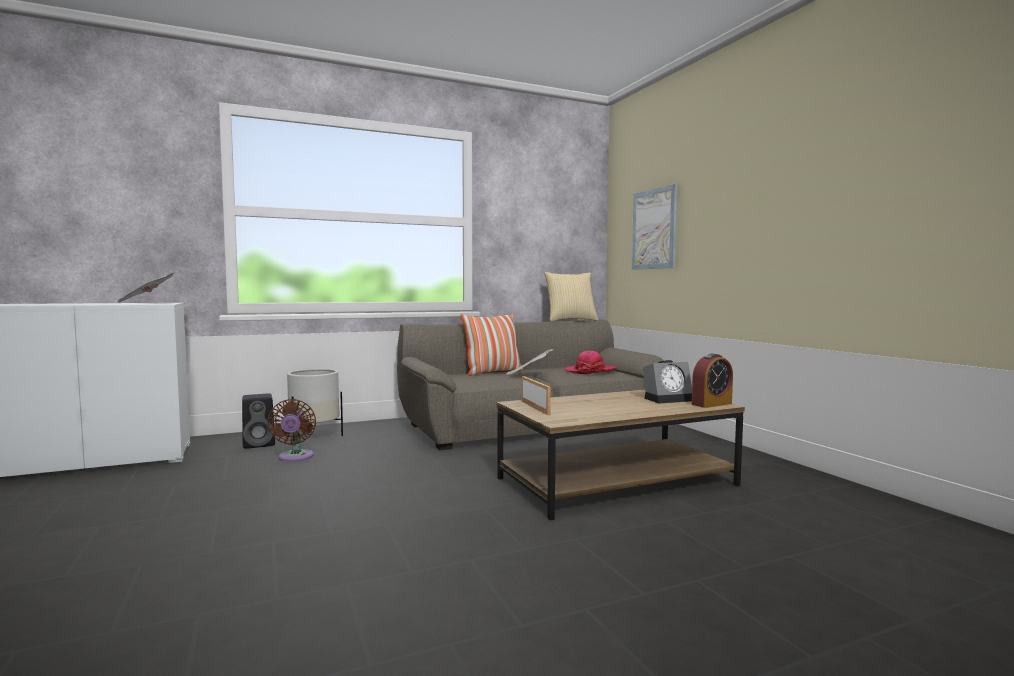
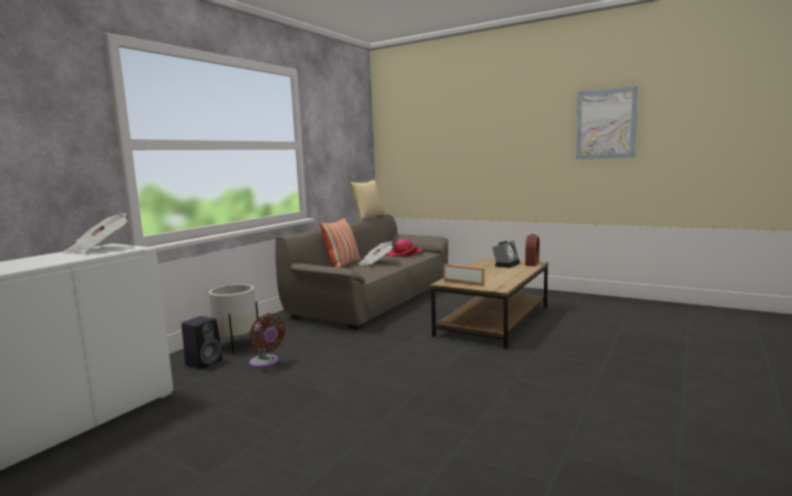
camera: 35 degrees left, 5 degrees up
(654, 229) = (424, 148): picture -> picture (606, 124)

